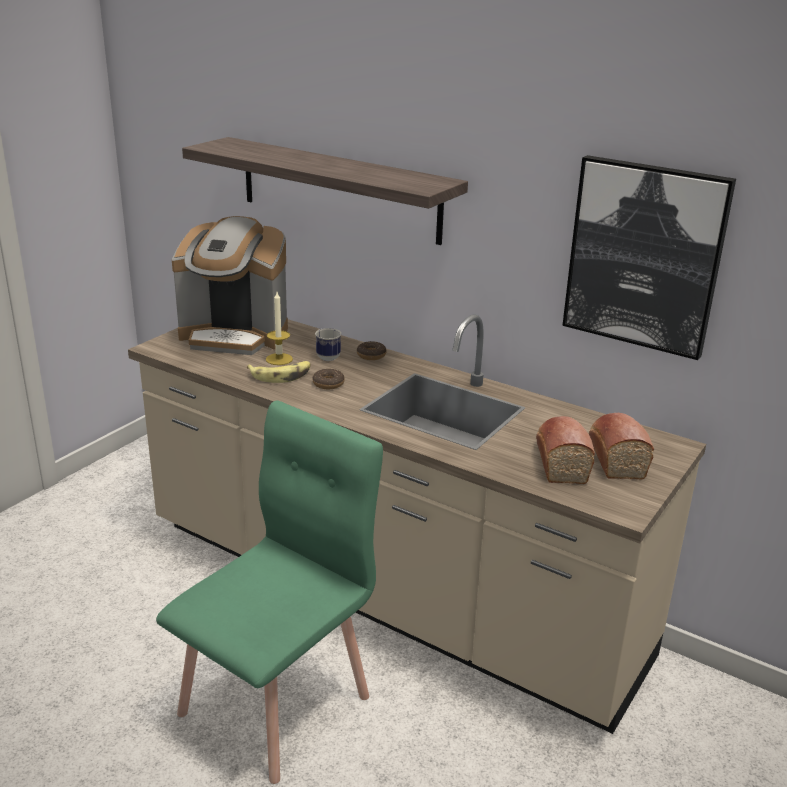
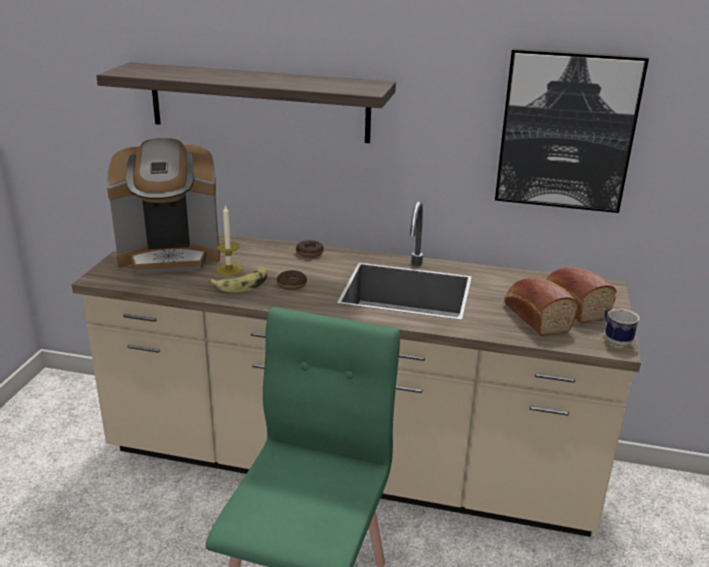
camera: 20 degrees left, 0 degrees up
(328, 356) = (272, 260): mug -> mug (615, 339)

